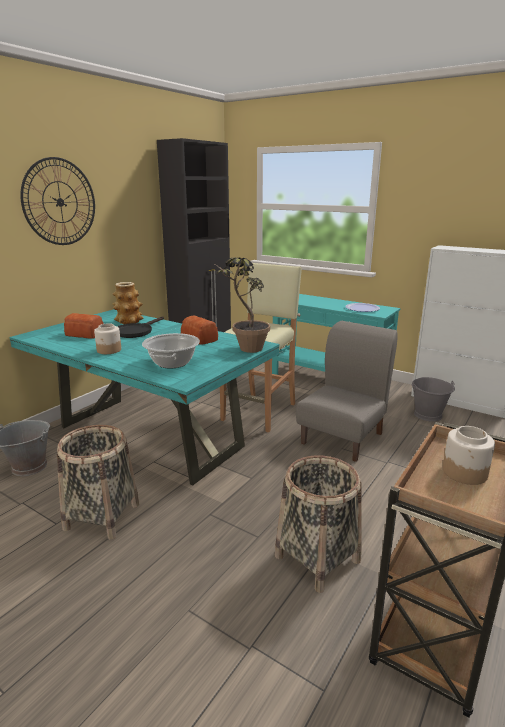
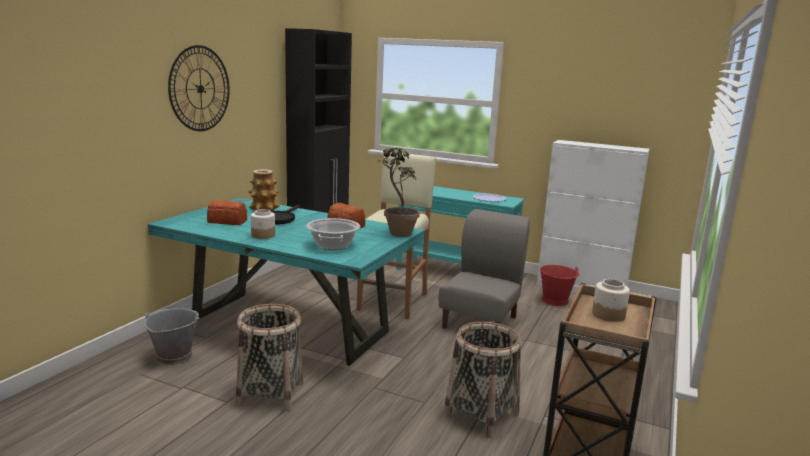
camera: 10 degrees left, 5 degrees down
(428, 415) = (555, 301): grey bucket -> red bucket

